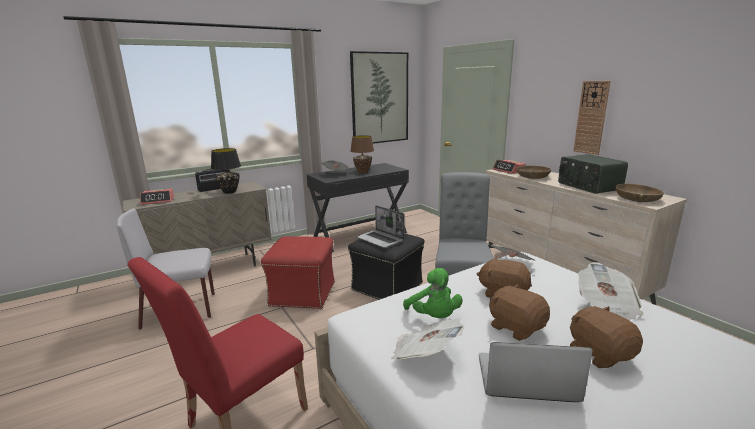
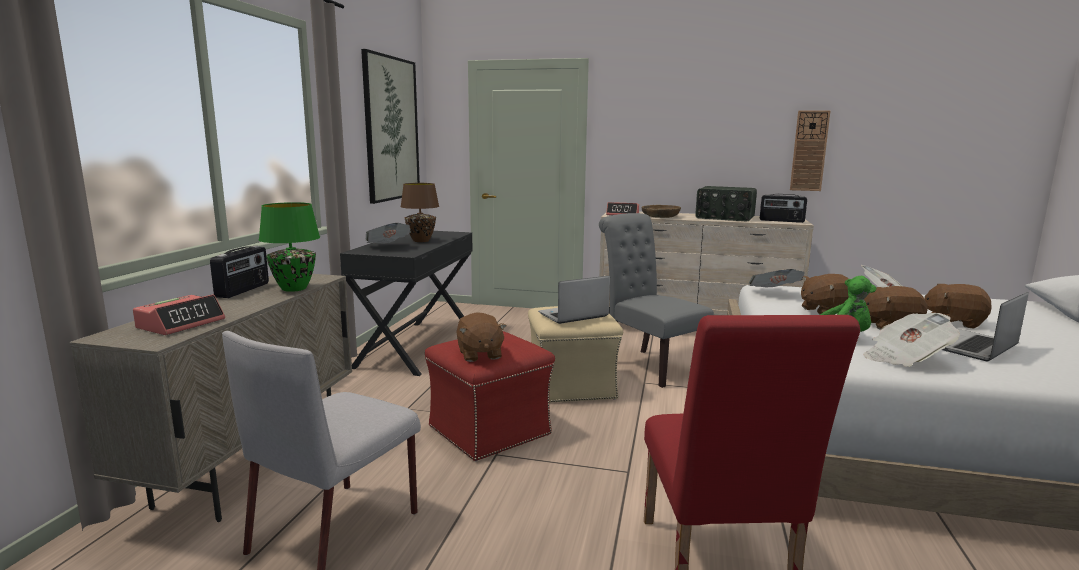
camera: 45 degrees left, 5 degrees down
(229, 192) = (294, 289): black table lamp -> green table lamp
(282, 248) = (479, 354): none -> brown plush toy
(381, 239) = (572, 315): laptop -> laptop turned 150 degrees clockwise
(387, 287) = (572, 386): black ottoman -> beige ottoman
(591, 117) = (698, 148): wall clock -> wall clock (809, 151)
(637, 199) = (781, 221): brown bowl -> radio

